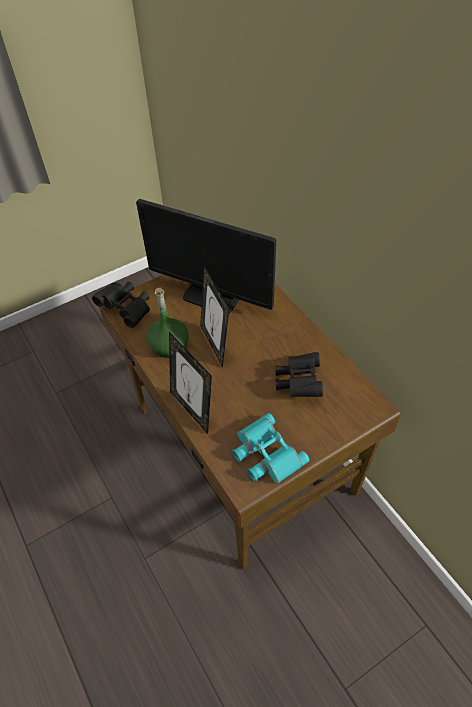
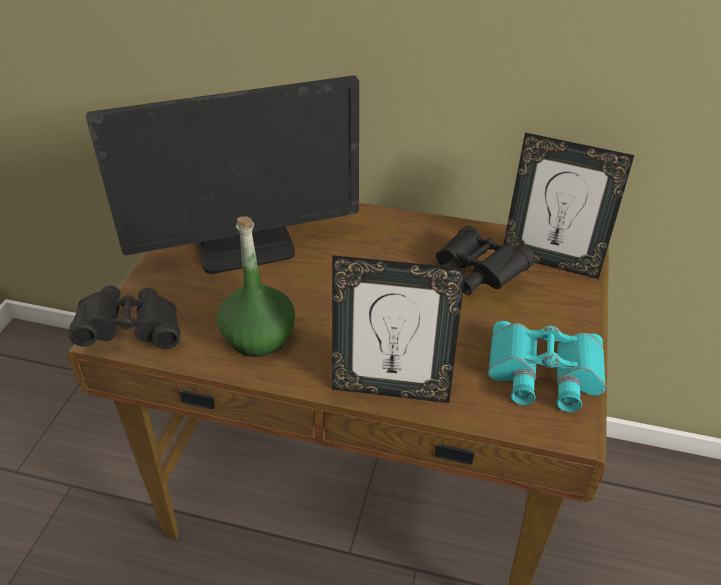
camera: 45 degrees left, 10 degrees down
(215, 344) = (321, 297): picture frame -> picture frame (550, 261)

